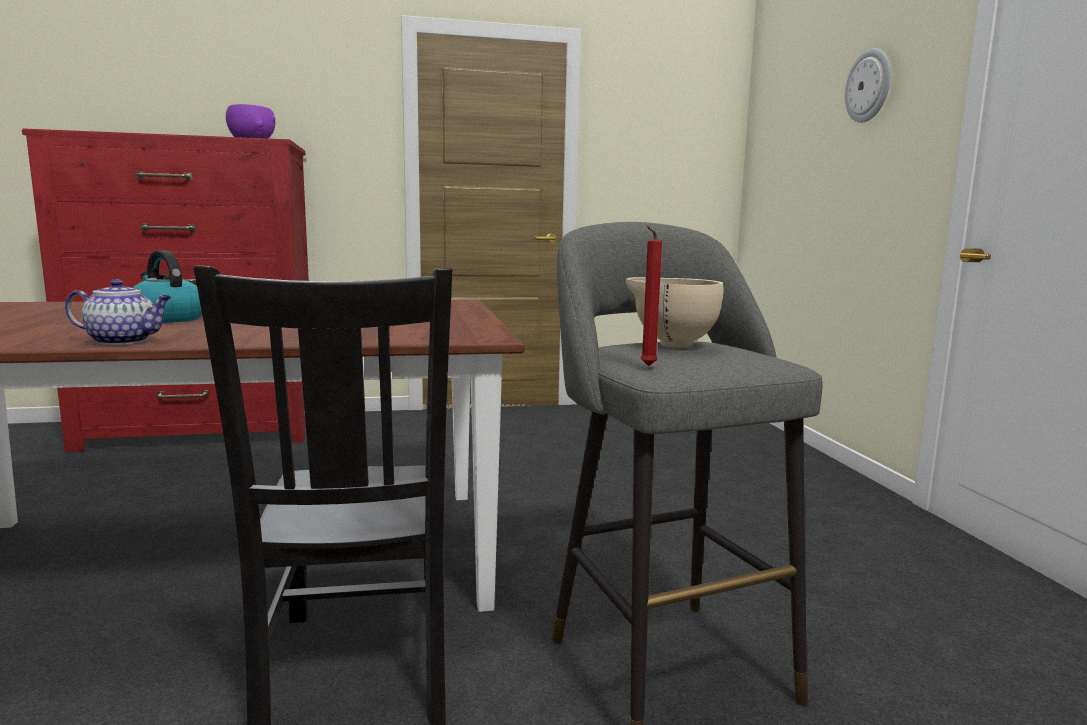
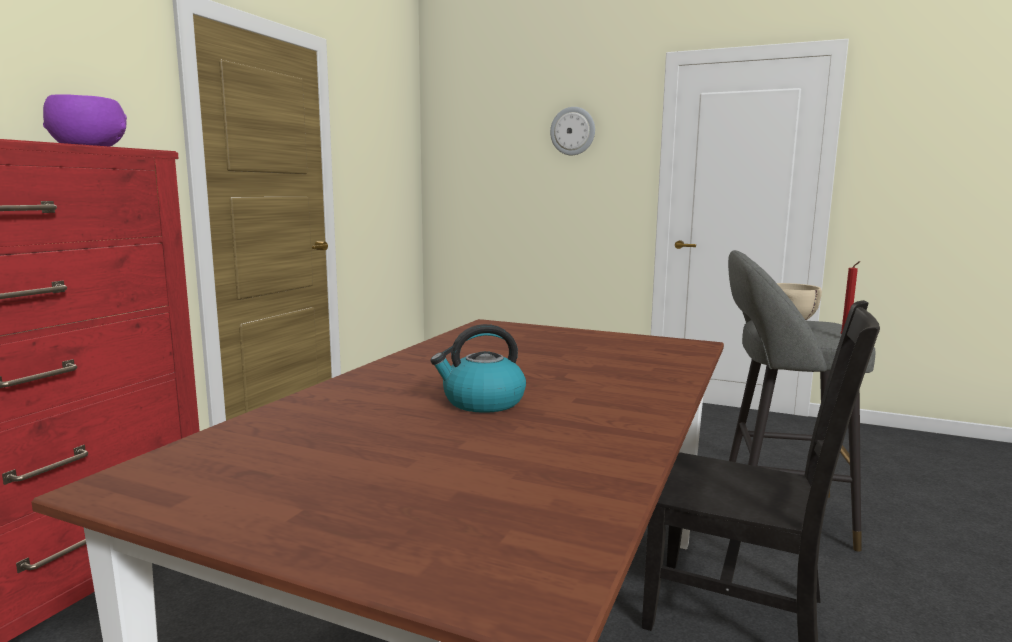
camera: 55 degrees left, 0 degrees up
(124, 341) = (640, 422): teapot -> none

